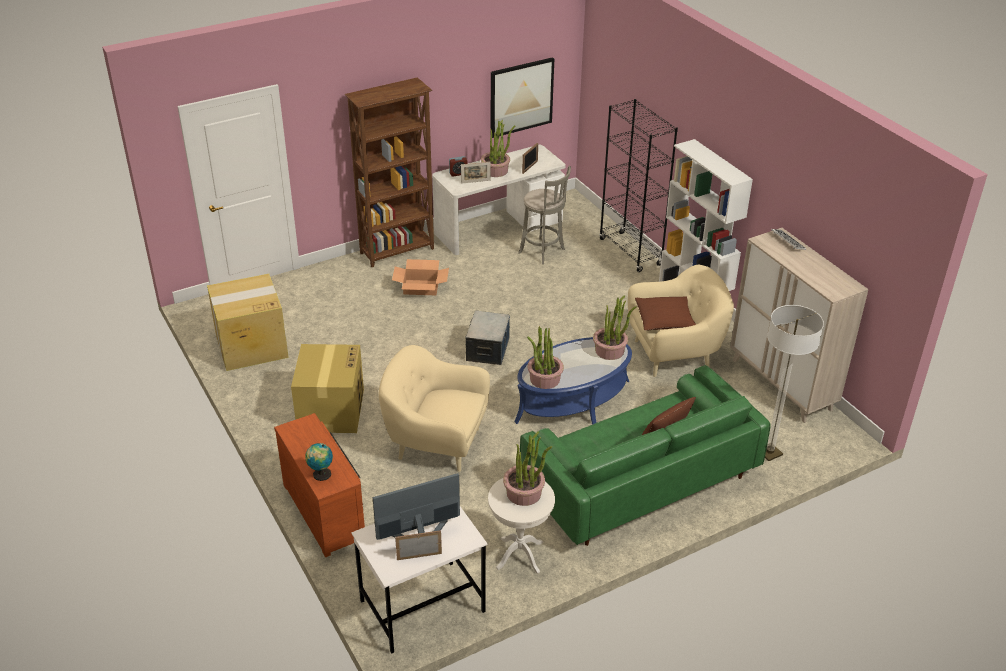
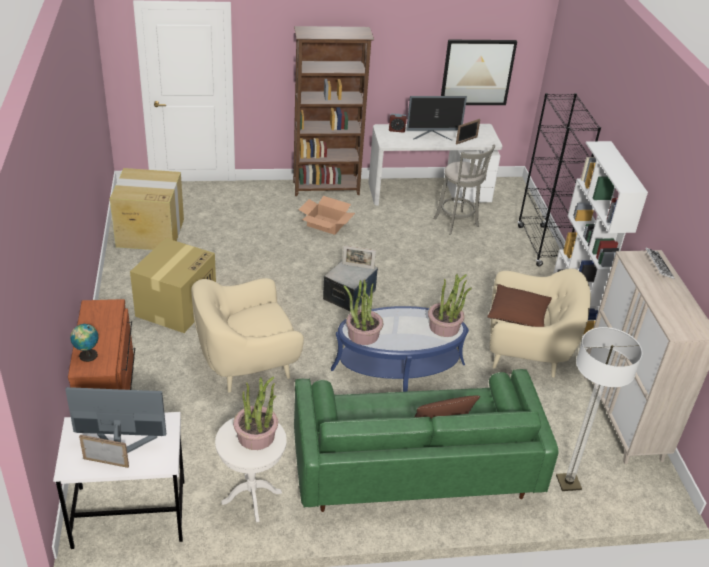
camera: 20 degrees right, 0 degrees up
(436, 443) = (246, 364): beige armchair -> beige armchair turned 60 degrees counterclockwise
(475, 182) = (407, 140): picture frame -> picture frame (358, 266)
(496, 171) = (432, 136): potted plant -> monitor

